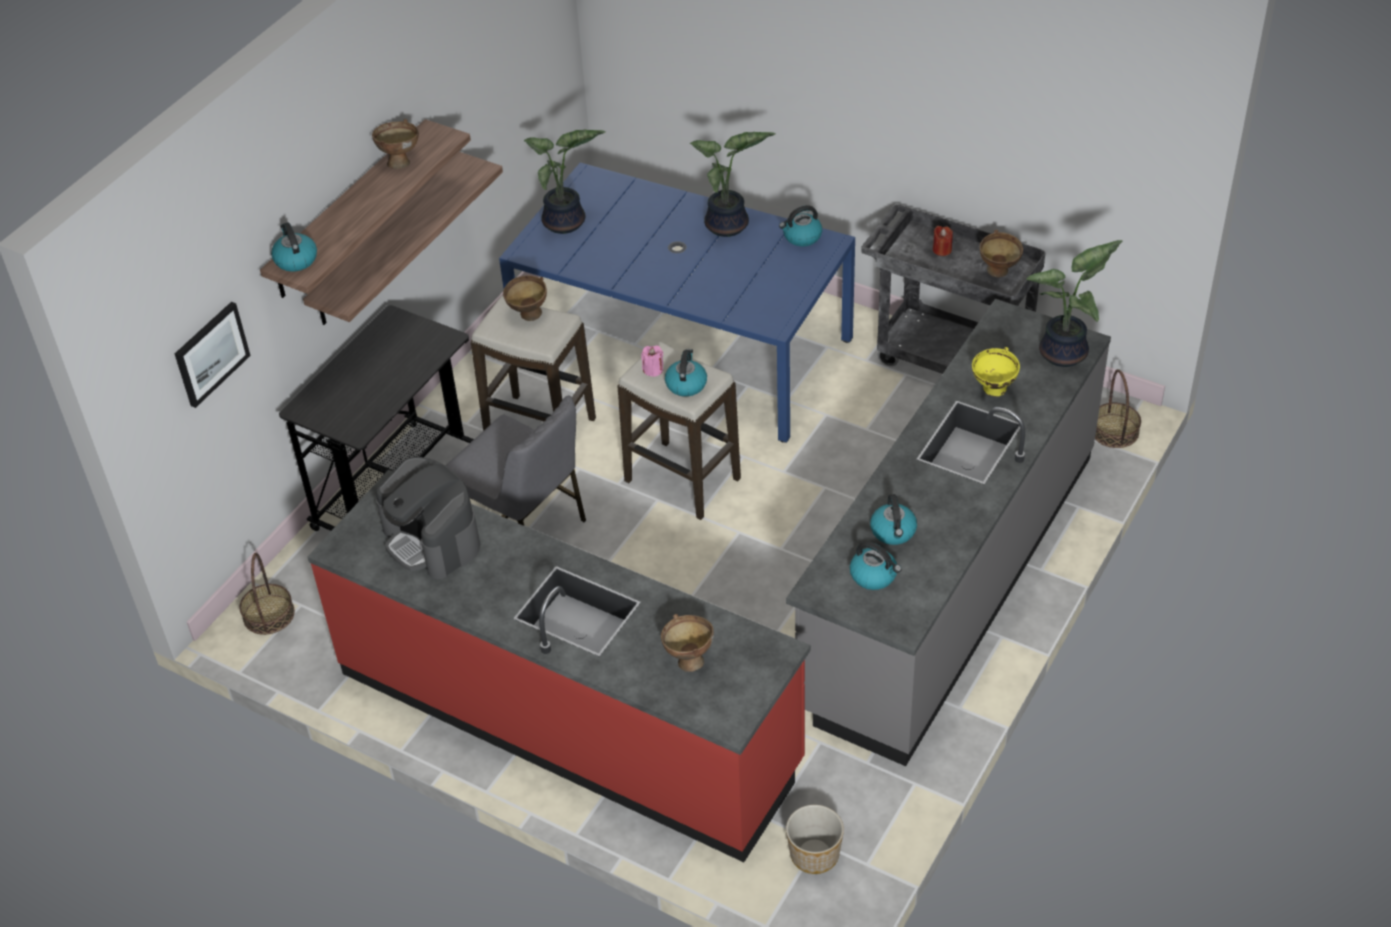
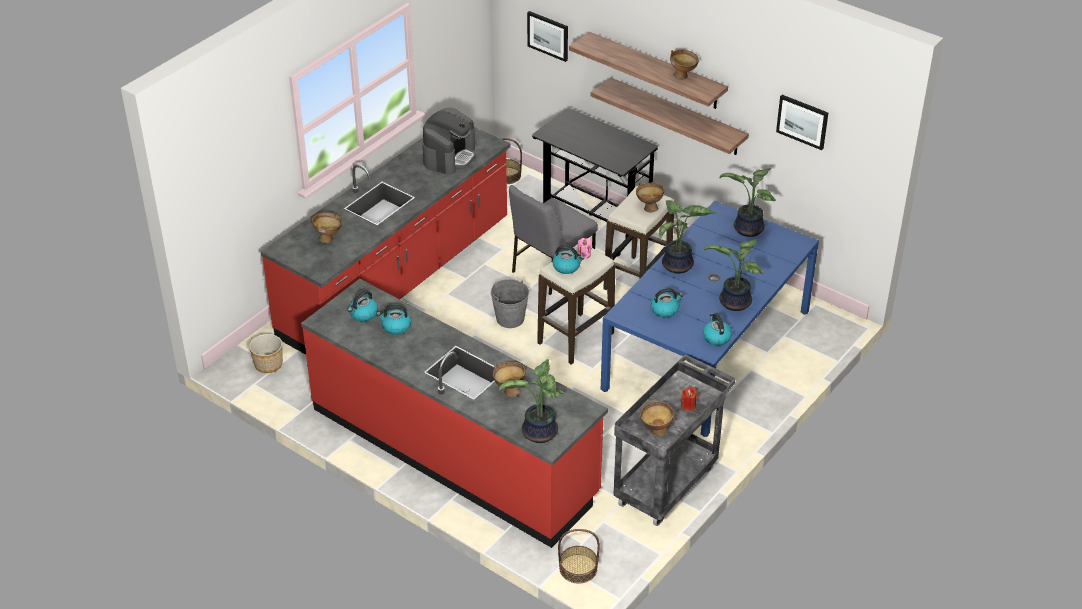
camera: 95 degrees right, 5 degrees down
(295, 259) = (594, 42): kettle -> kettle (665, 310)
(432, 540) = (449, 156): coffee machine -> coffee machine turned 150 degrees clockwise
(499, 59) = (802, 121): none -> picture
(648, 559) = (510, 319): none -> grey bucket
(659, 280) = (678, 266): none -> potted plant
(948, 580) = (454, 451): grey counter -> red counter
(993, 392) = (508, 390): yellow bowl -> brown bowl

